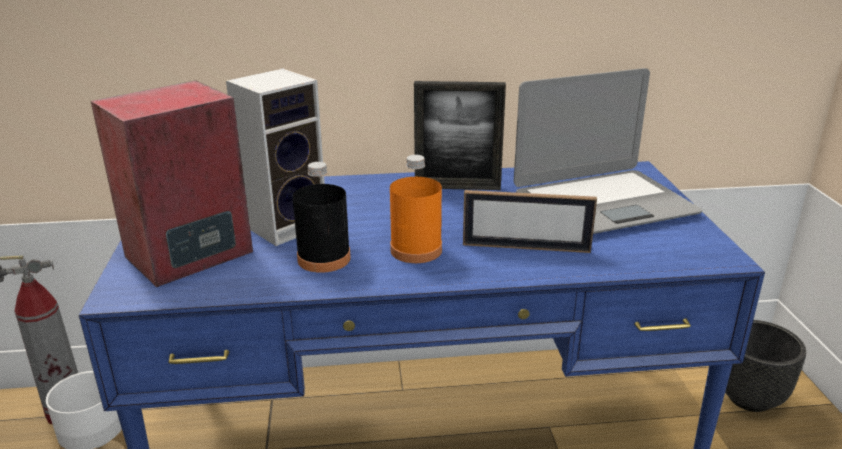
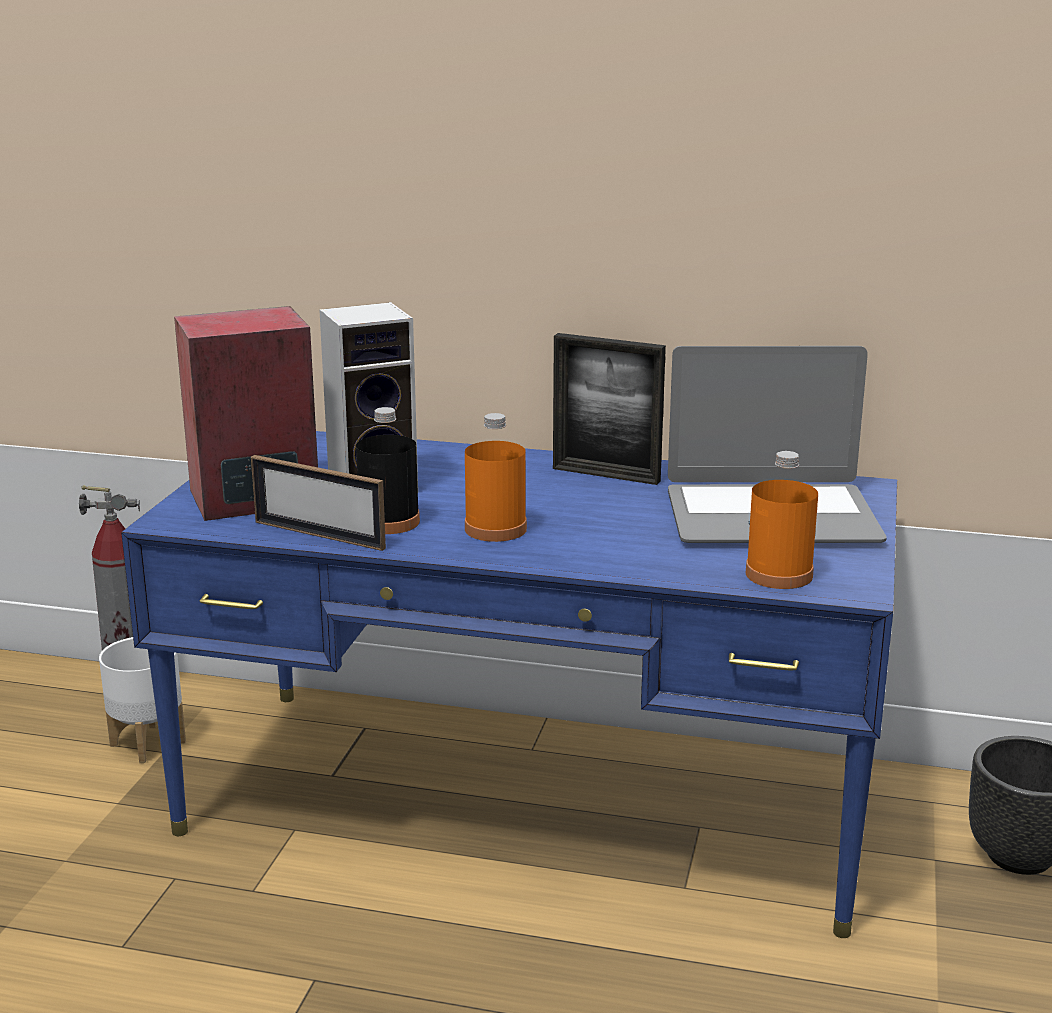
camera: 20 degrees right, 5 degrees down
(526, 247) = (624, 545): picture frame -> picture frame (319, 535)
(658, 253) = (779, 574): none -> orange bottle

